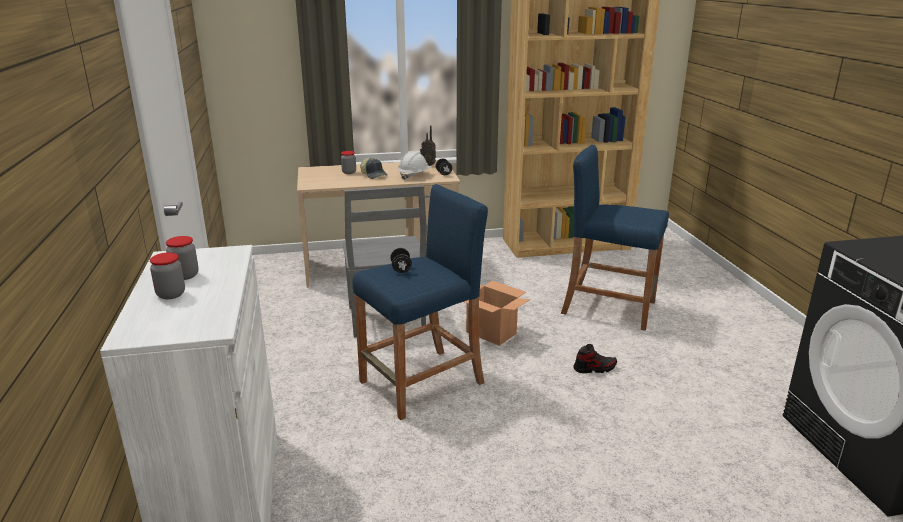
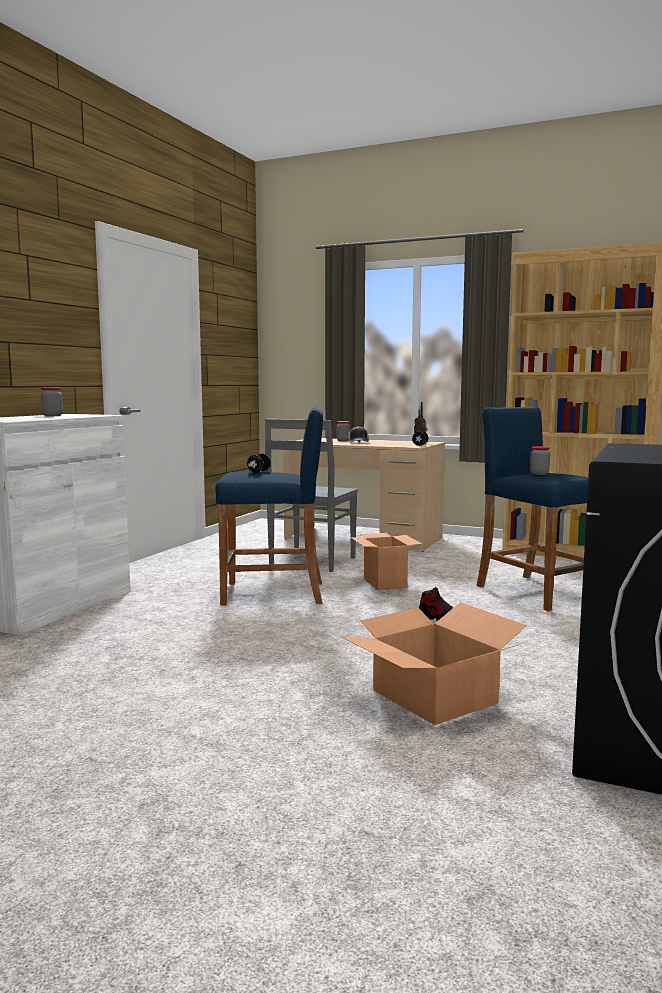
camera: 35 degrees right, 15 degrees down
(171, 294) = (25, 417): jar -> jar (539, 474)
(414, 175) = (390, 444): white hard hat -> none
(719, 473) = (433, 697): none -> cardboard box

